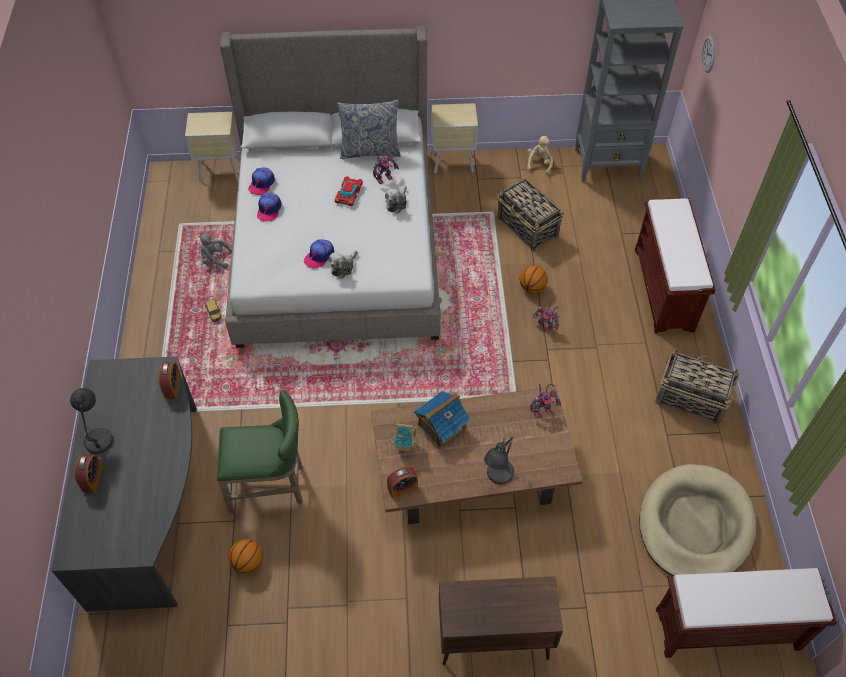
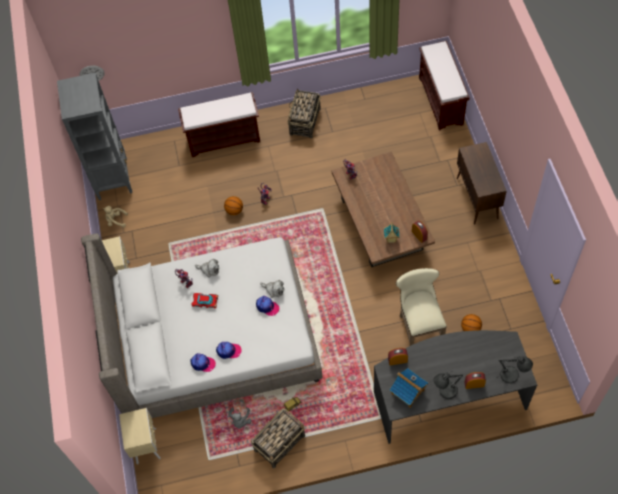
camera: 95 degrees left, 5 degrees up
(271, 487) = (418, 329): green stool -> beige stool
(370, 150) = (158, 298): pillow -> none
(441, 426) = (373, 223): toy house -> toy house (408, 392)
(498, 475) = (398, 190): grey table lamp -> grey table lamp (511, 376)
(527, 227) = (180, 220): basket -> basket (280, 442)
(695, 525) = (386, 116): beige dog bed -> none

